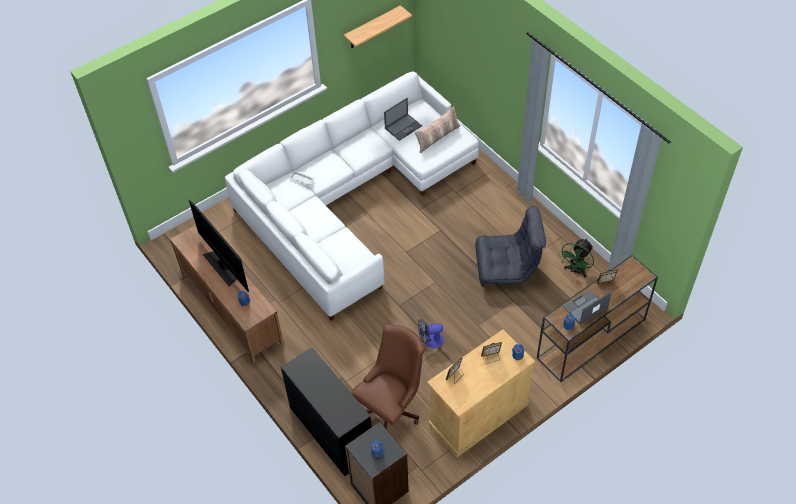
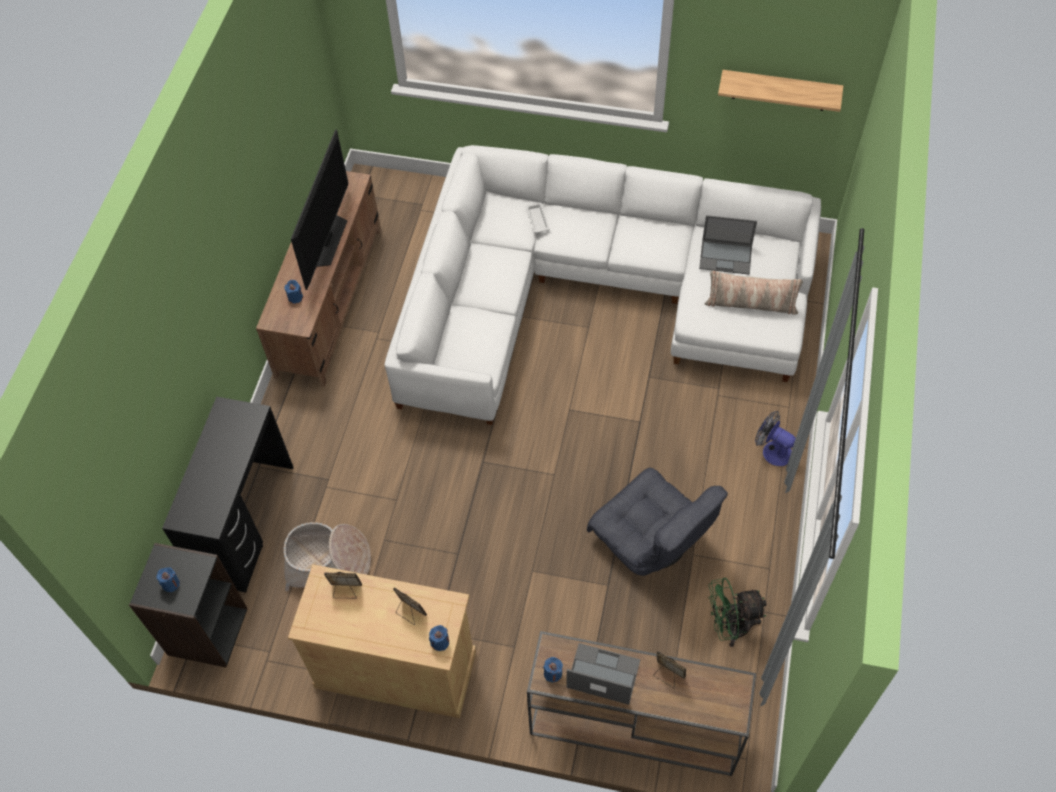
camera: 50 degrees right, 5 degrees up
(391, 408) = (328, 563): brown office chair -> basket
(430, 341) = (460, 534): fan -> fan (772, 450)

